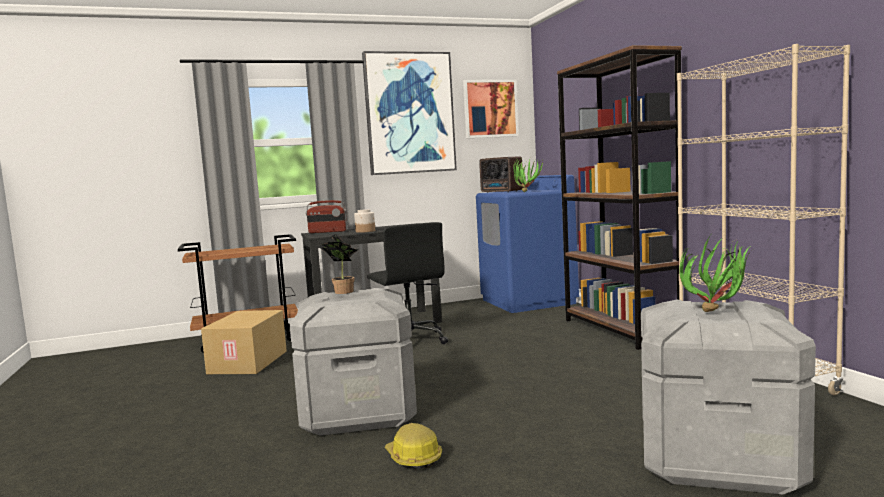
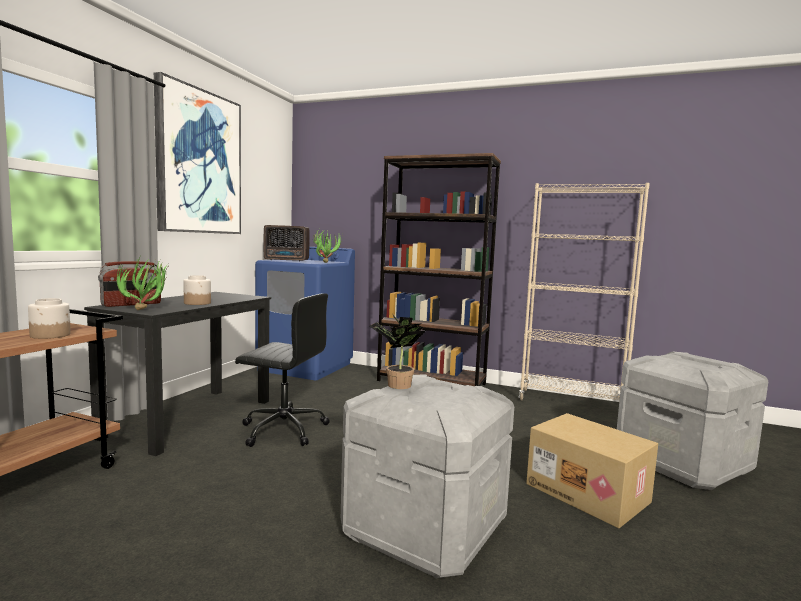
camera: 50 degrees left, 0 degrees up
(249, 362) = (110, 521): cardboard box -> cardboard box (588, 493)
(258, 249) = (51, 335): none -> jar
(413, 458) = (576, 552): hard hat -> none
(490, 109) = (264, 174): picture -> none
(719, 312) = (695, 362): potted plant -> potted plant (147, 310)

